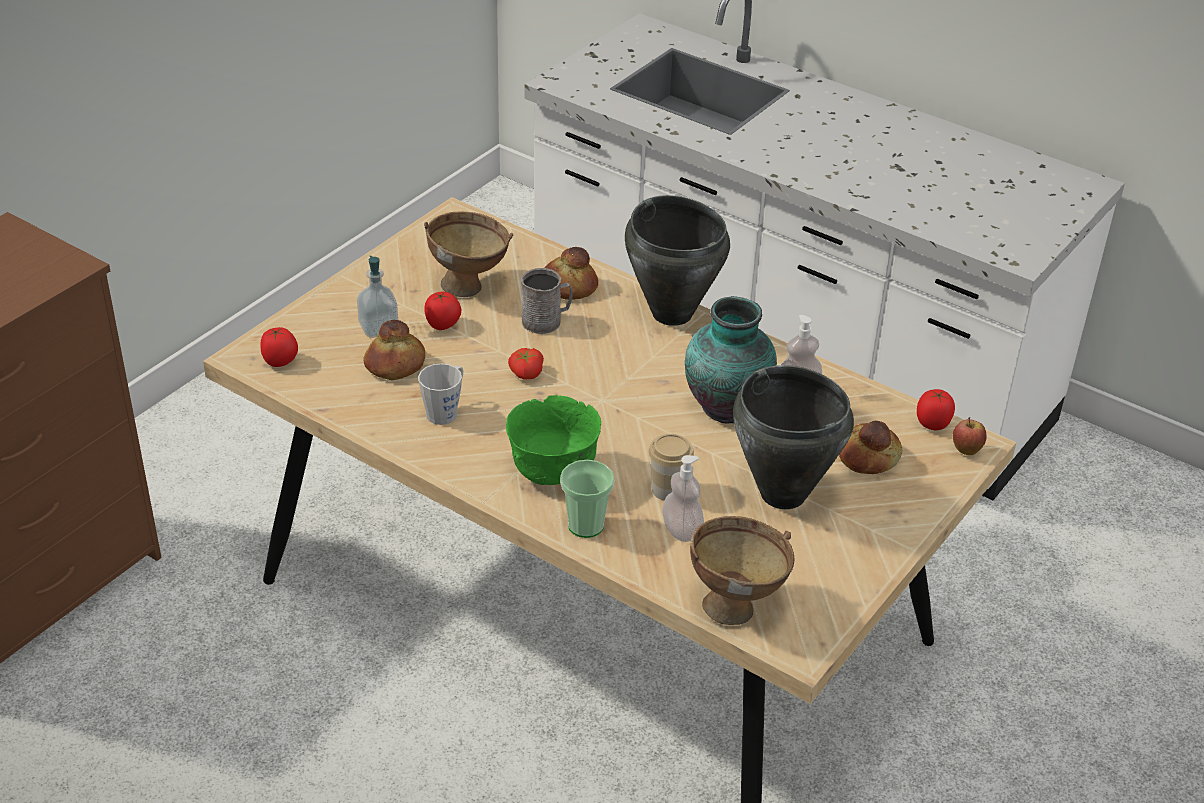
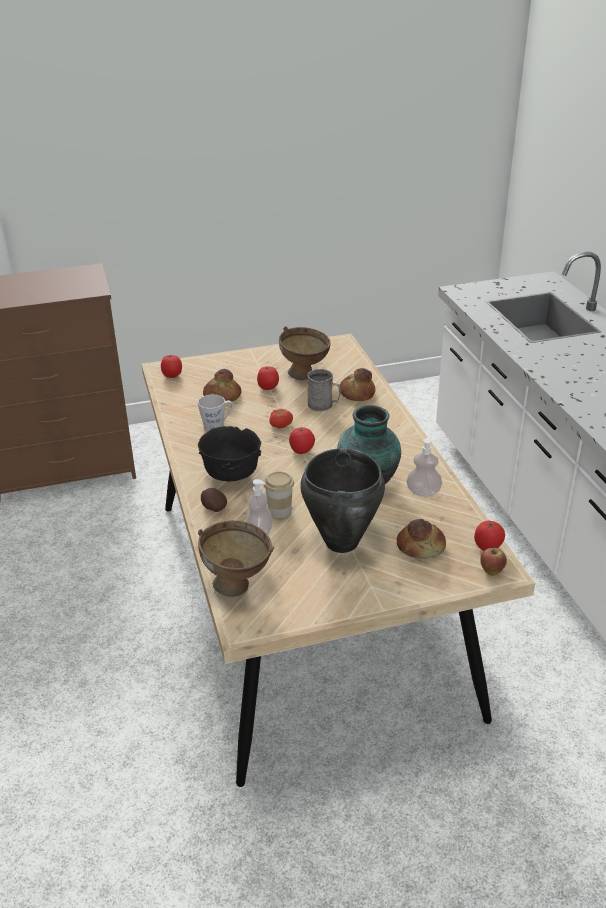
camera: 40 degrees right, 5 degrees down
(378, 328) = (236, 378): soap dispenser -> none
(553, 472) = (231, 475): green bowl -> black bowl
(585, 525) = (213, 508): cup -> potato
(597, 397) = (302, 451): none -> tomato
(672, 313) = (398, 426): black cooking pot -> none

